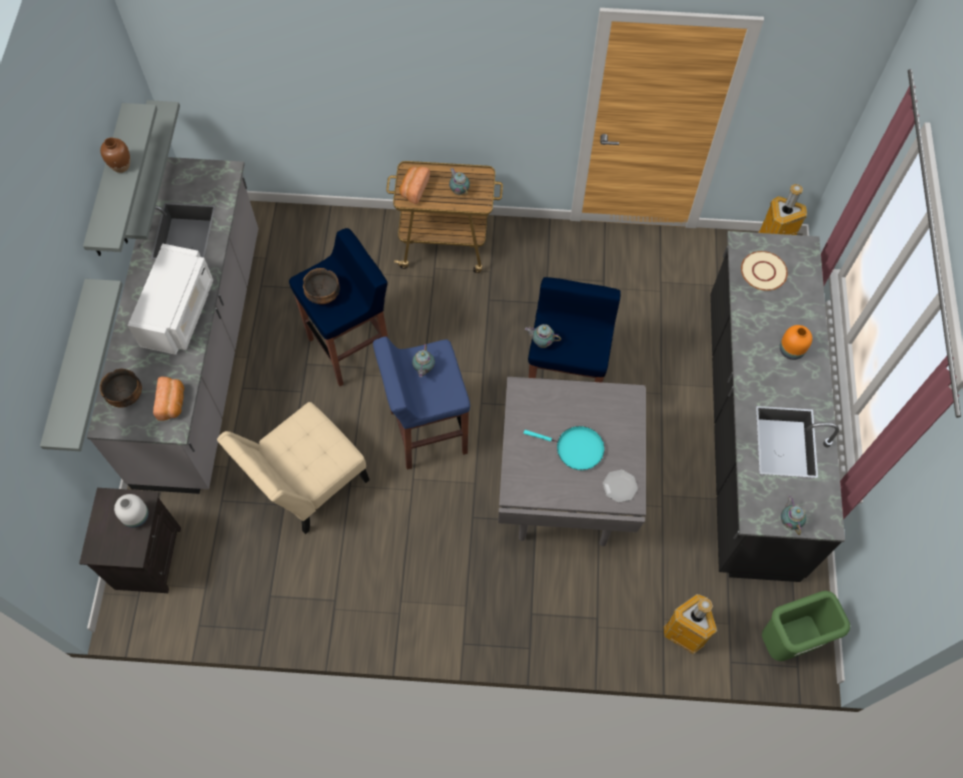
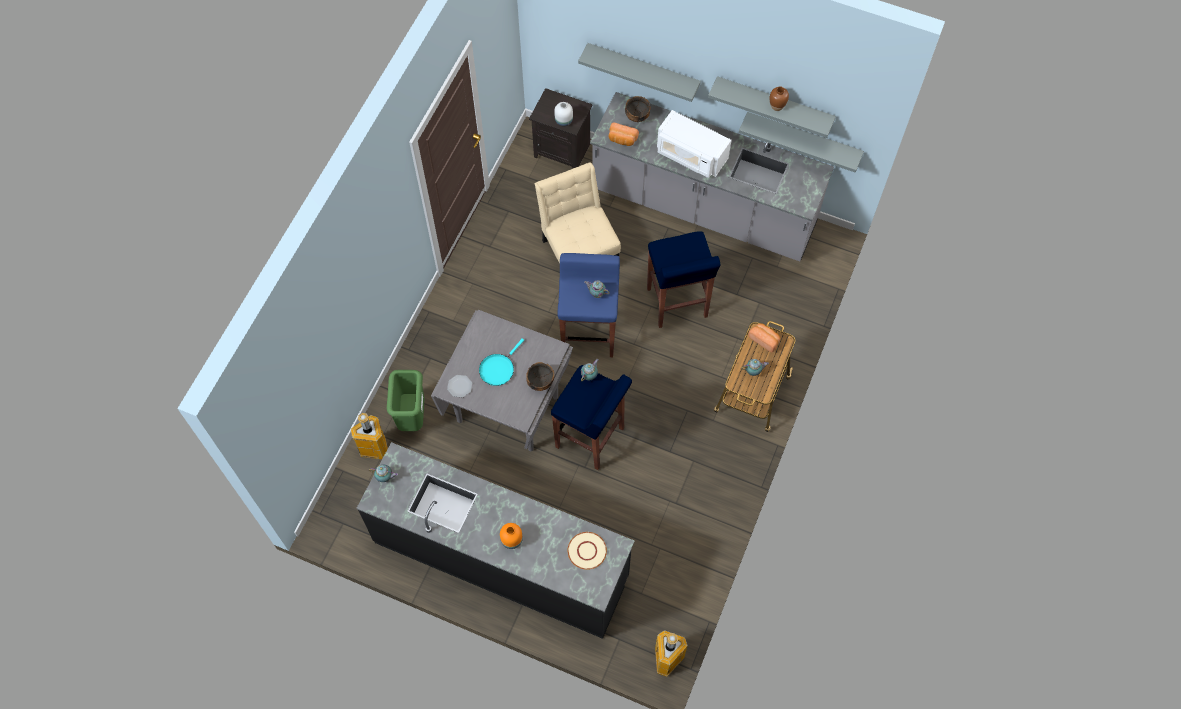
camera: 110 degrees right, 0 degrees up
(323, 295) = (680, 247): bowl -> bowl (540, 382)
(787, 642) = (338, 514): green trash can -> green trash can (411, 417)

